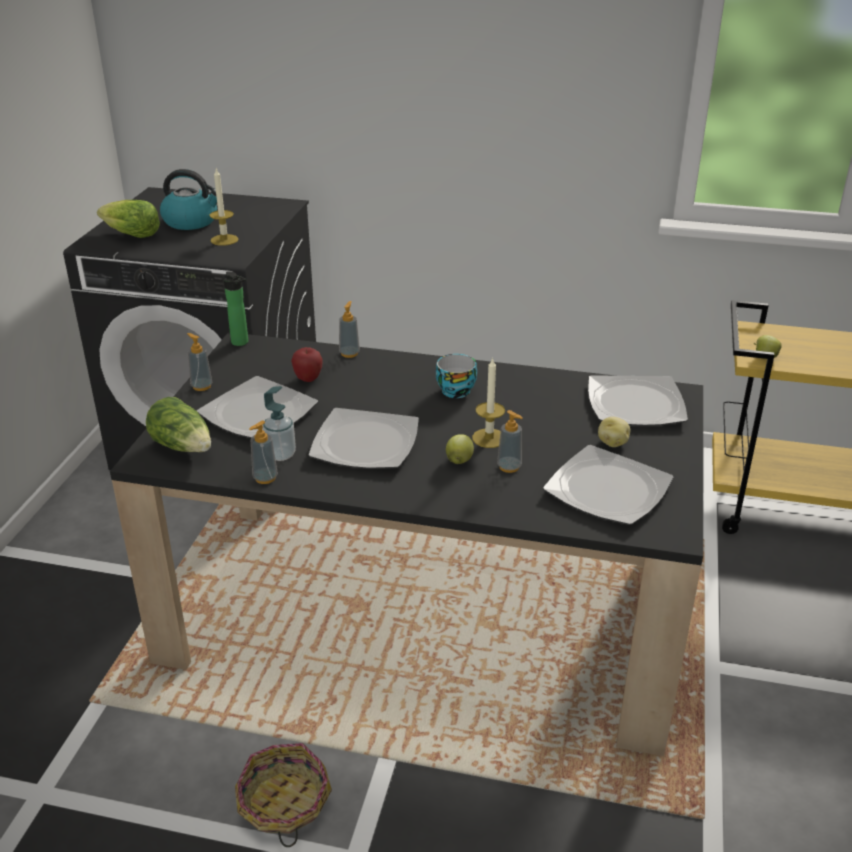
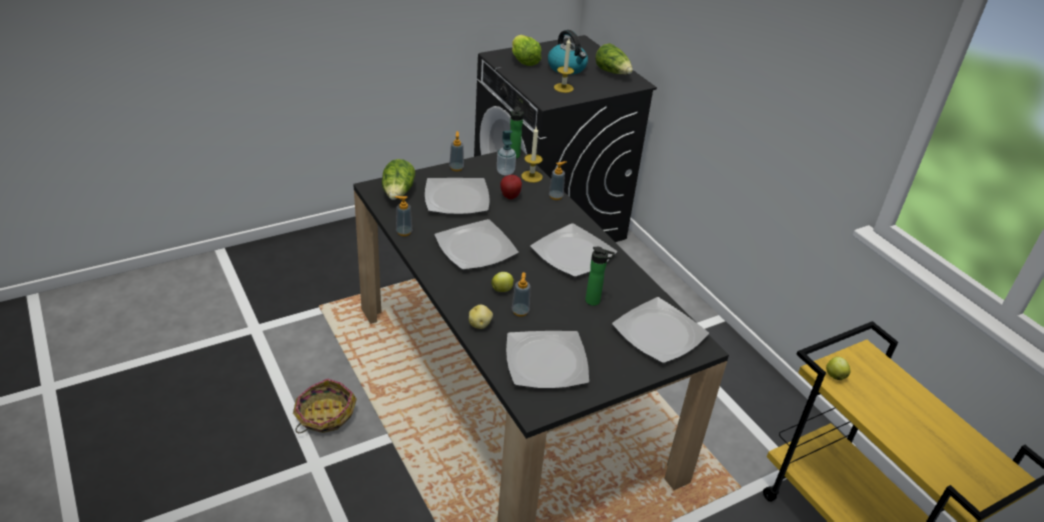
camera: 45 degrees right, 5 degrees up
(244, 206) = (613, 72): none -> lettuce
(281, 454) = (429, 226): soap dispenser -> soap dispenser (505, 172)
(455, 389) = (573, 253): cup -> plate
(489, 438) = (539, 290): candle -> candle (531, 176)
(547, 415) = (595, 301): none -> bottle
(612, 442) = (600, 342): potato -> potato (480, 324)

